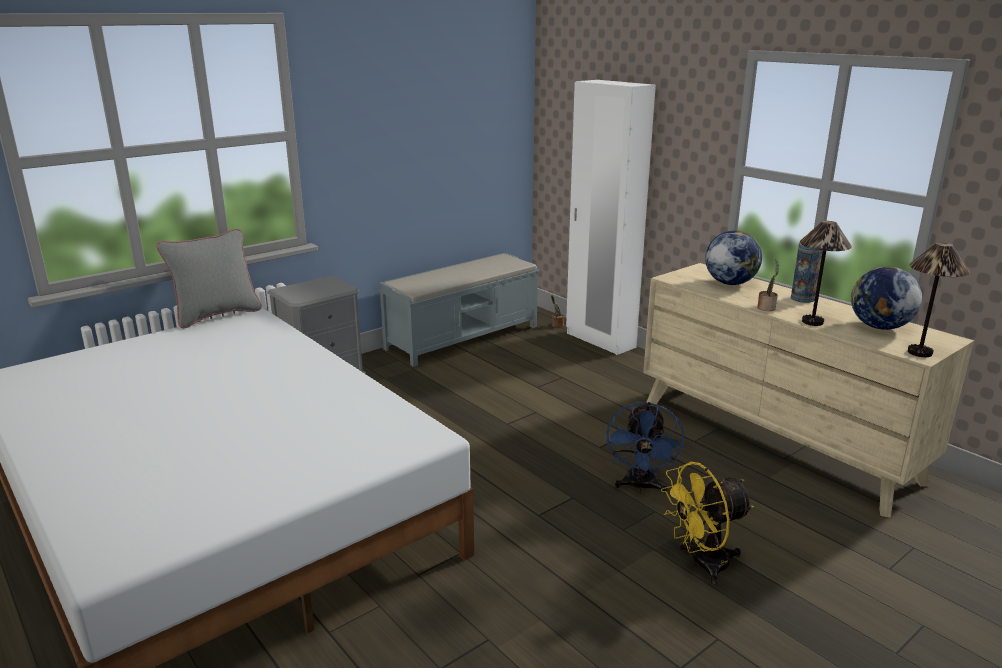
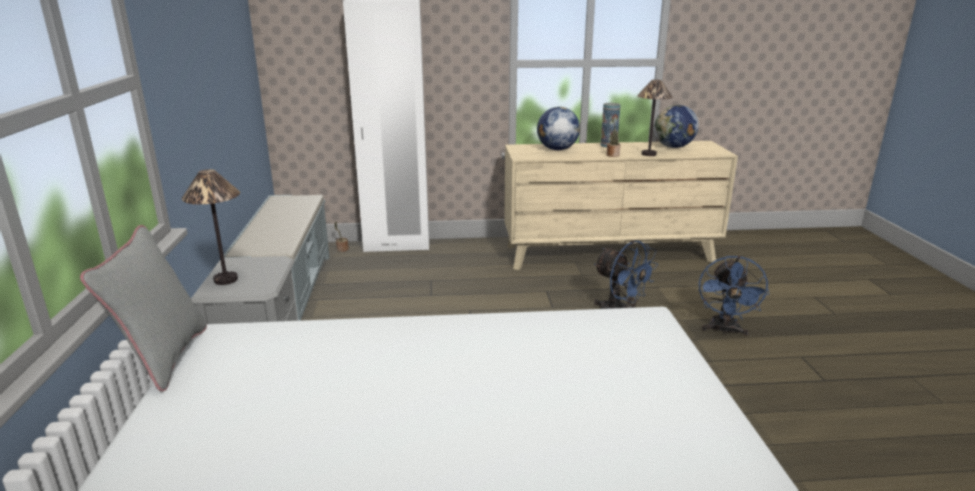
camera: 55 degrees left, 0 degrees up
(701, 564) = (724, 330): yellow fan -> blue fan
(920, 353) = (718, 152): table lamp -> table lamp (226, 280)

